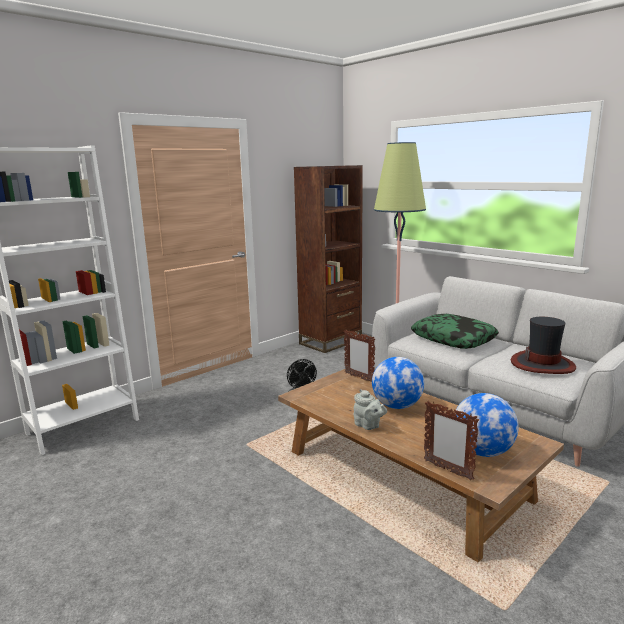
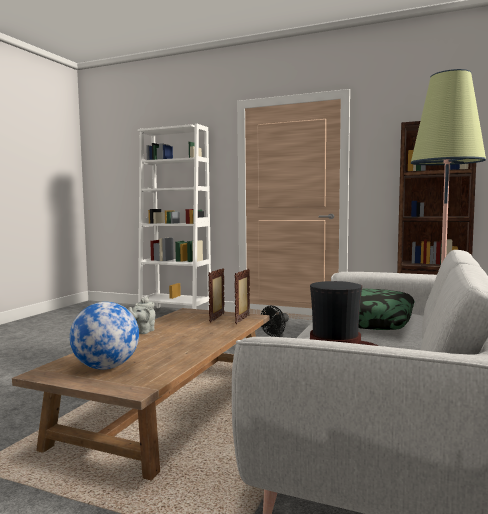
camera: 65 degrees right, 10 degrees down
(397, 406) = (189, 335): globe -> none
(447, 470) = (68, 358): picture frame -> picture frame (217, 318)

